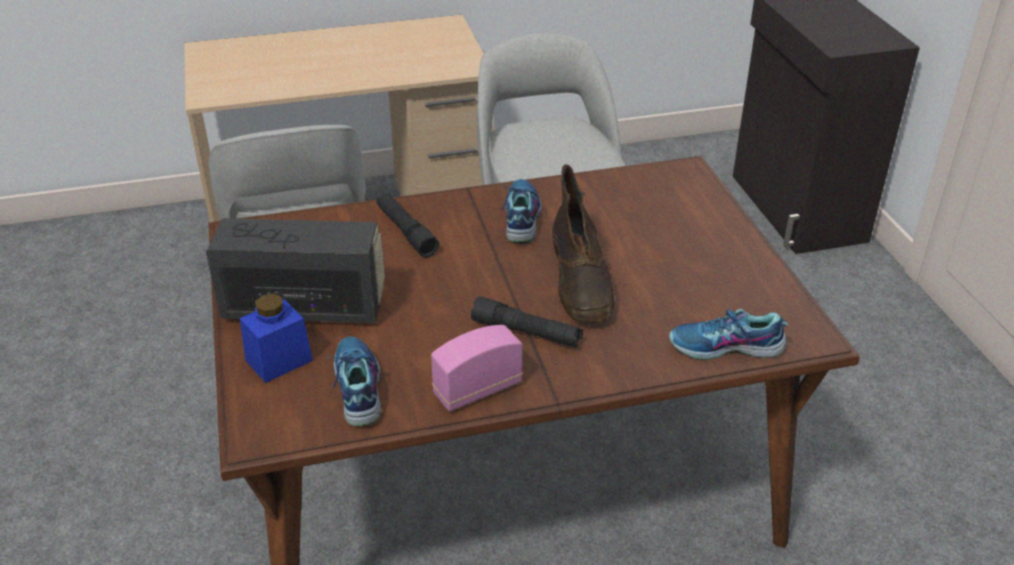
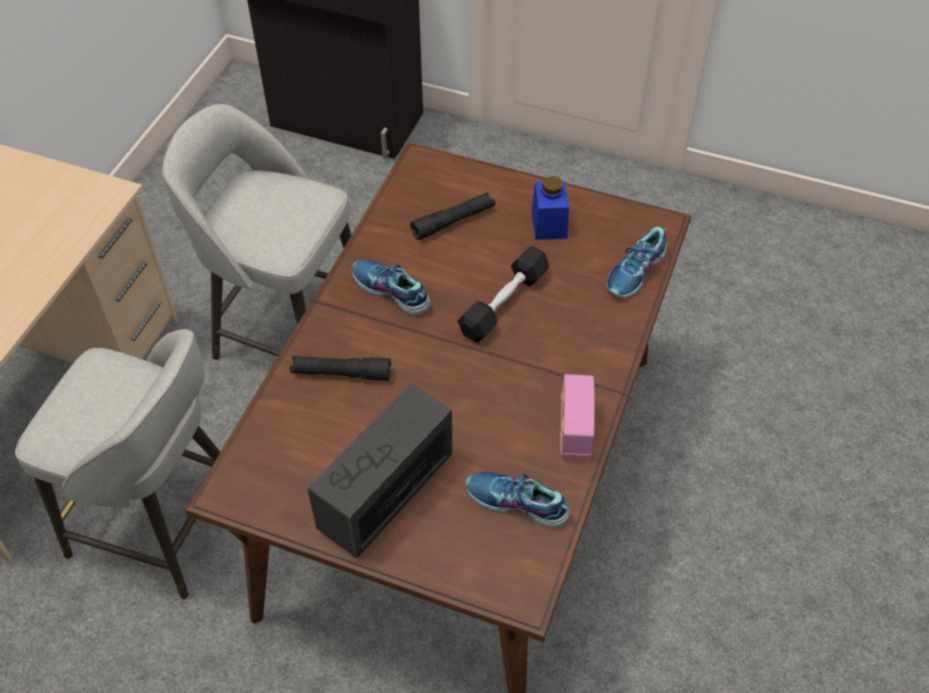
camera: 55 degrees left, 15 degrees up
(279, 360) = (442, 541): blue jar -> blue jar (549, 224)
(526, 332) = (534, 368): black flashlight -> black flashlight (453, 221)
(581, 282) = (503, 303): brown boot -> black dumbbell

